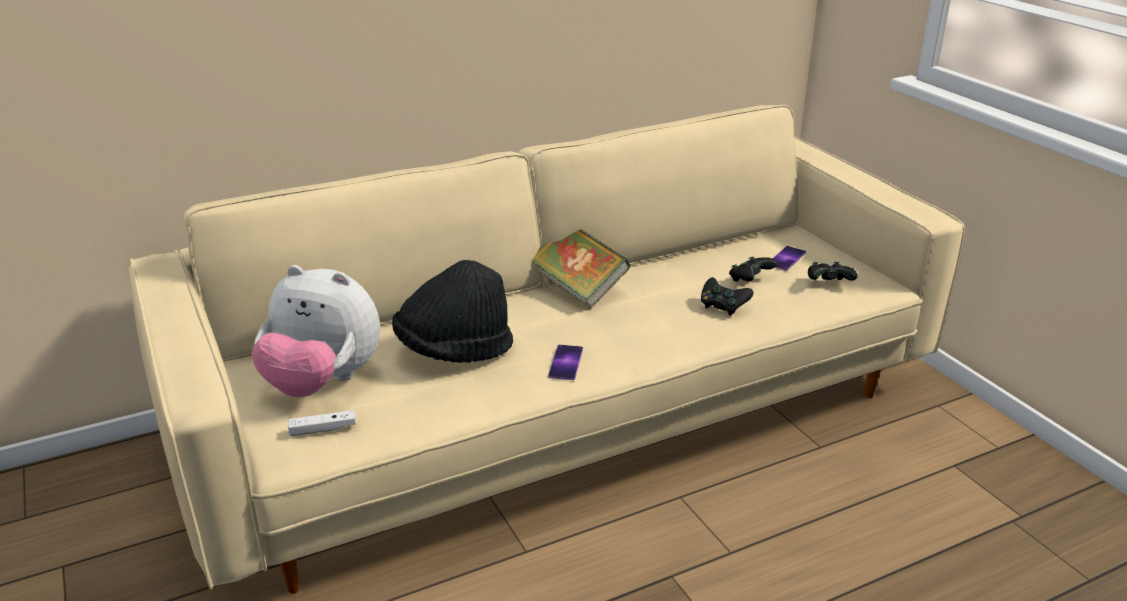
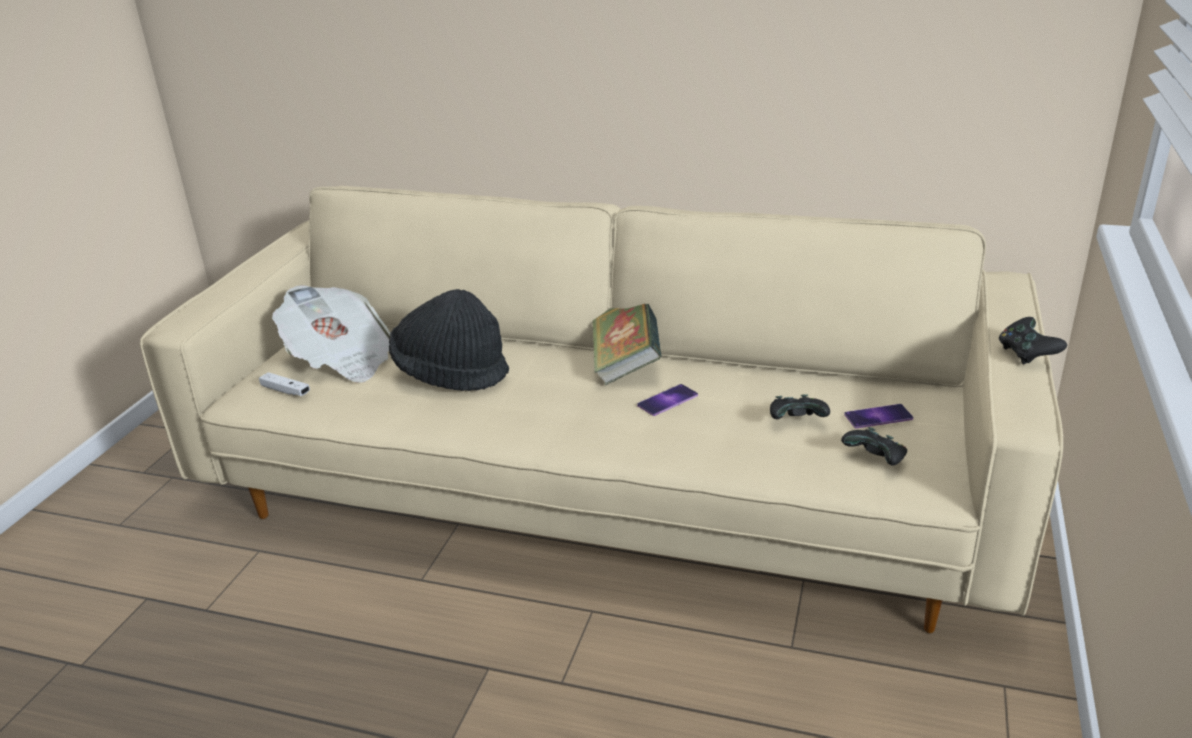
camera: 45 degrees right, 0 degrees up
(323, 383) = (341, 359): plush toy -> newspaper
(566, 362) = (505, 419): phone -> phone (667, 400)
(723, 307) = (720, 433): black game controller -> black game controller (1026, 354)

